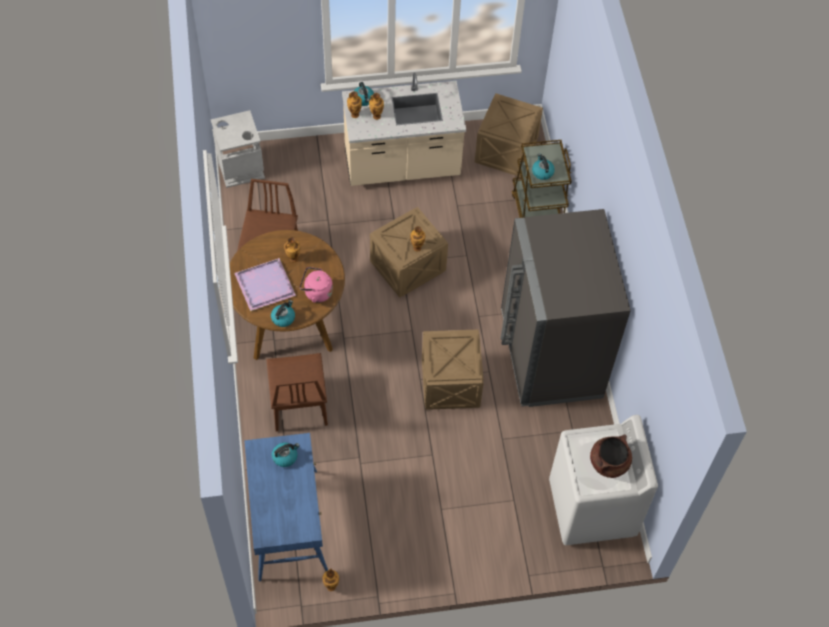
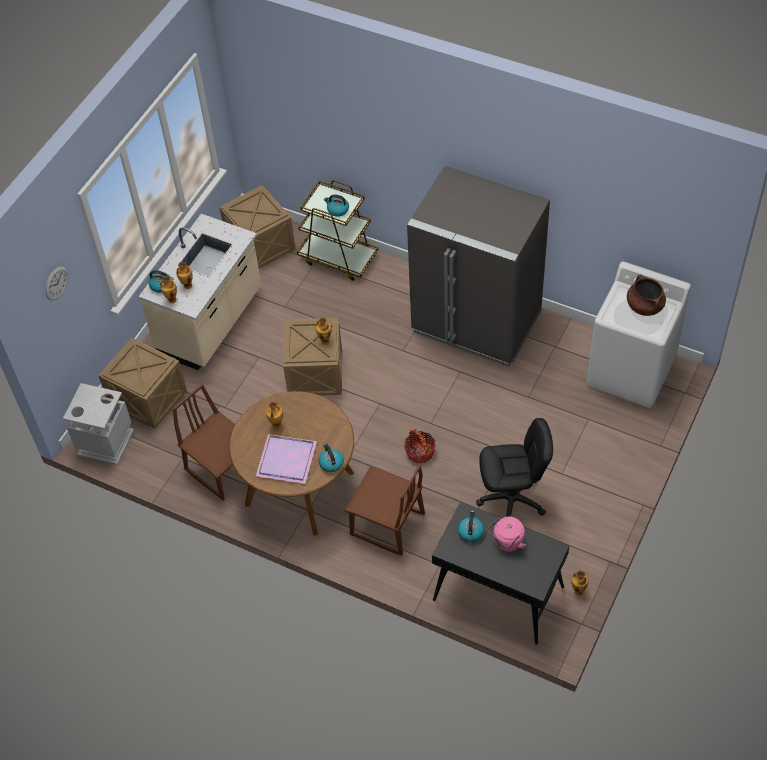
camera: 50 degrees left, 5 degrees down
(261, 21) = (56, 283): none -> wall clock
(287, 524) = (497, 594): blue desk -> black desk
(316, 292) = (325, 425): pink kettle -> pink kettle (507, 542)
(385, 387) = (420, 452): none -> basket
(386, 484) = (512, 500): none -> black office chair
(450, 381) = (449, 403): crate -> crate (147, 398)

